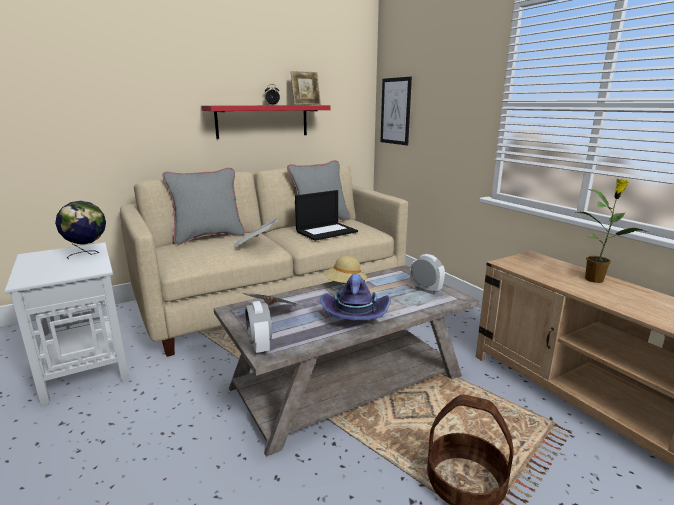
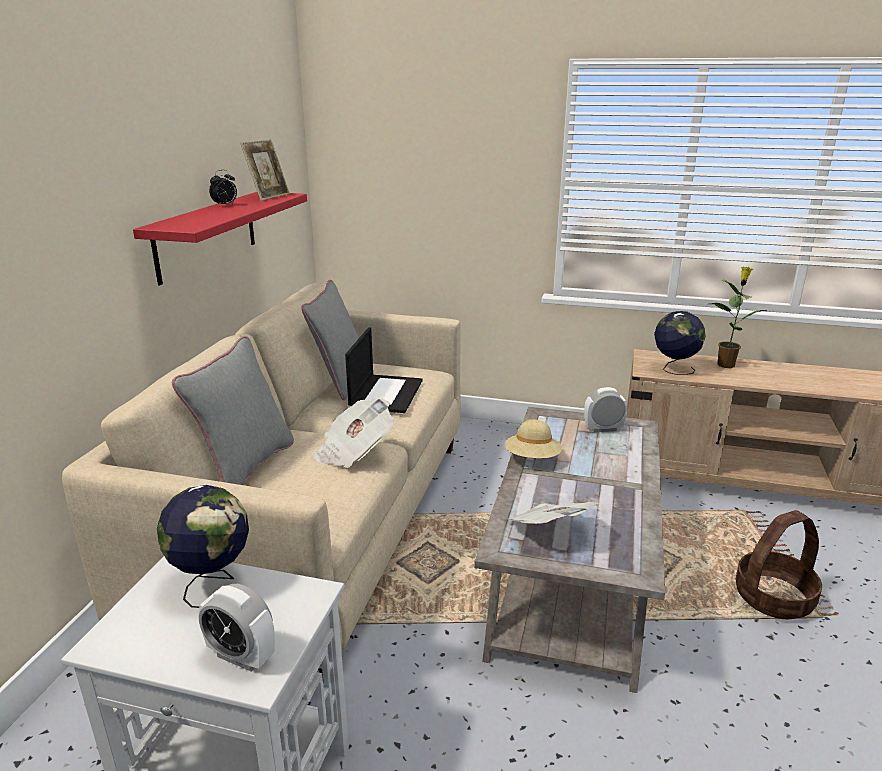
camera: 45 degrees left, 5 degrees up
(260, 346) = (619, 570): alarm clock -> alarm clock (241, 656)
(355, 315) = (613, 488): purple hat -> none
(395, 111) = (360, 186): picture -> none
(532, 268) = (674, 369): none -> globe

